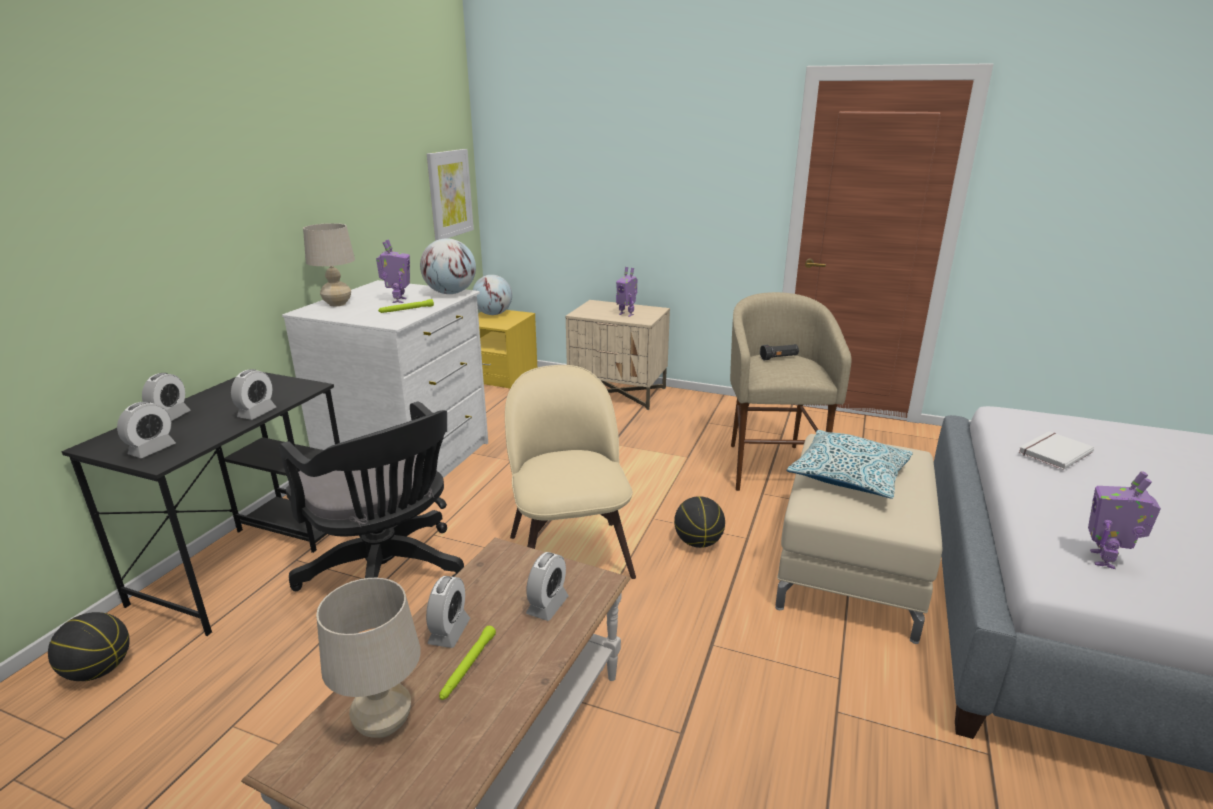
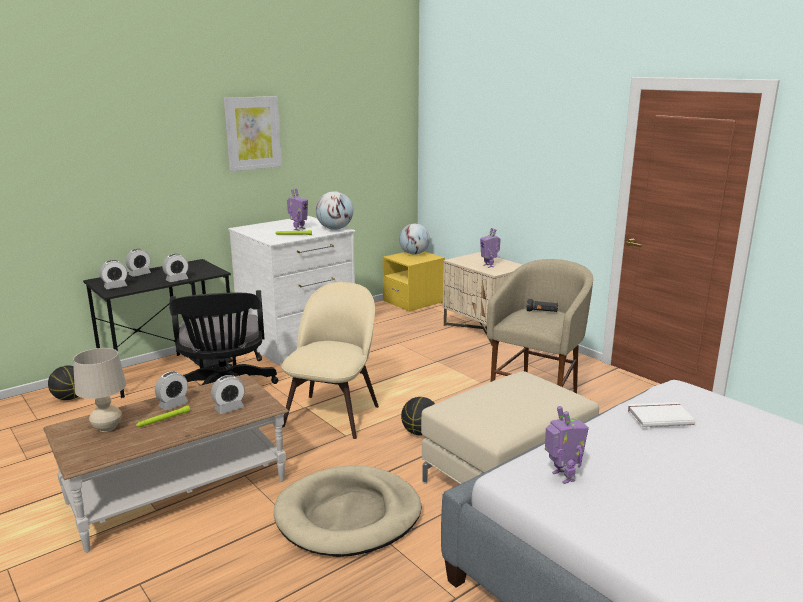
camera: 30 degrees right, 5 degrees down
(337, 304) = (263, 226): beige table lamp -> none
(449, 194) = (388, 161): picture -> picture (252, 133)
(751, 694) = (348, 515): none -> beige dog bed
(849, 476) = (496, 397): pillow -> none
(1104, 560) = (562, 477): toy robot -> toy robot turned 105 degrees clockwise

